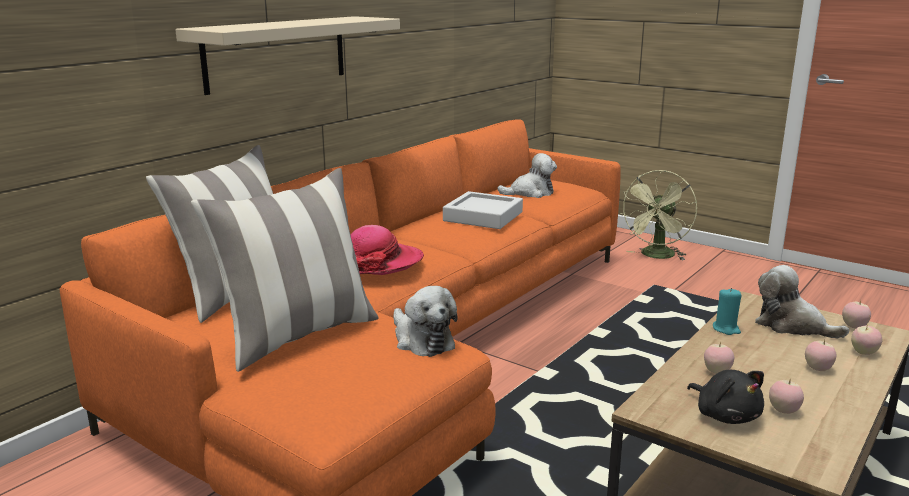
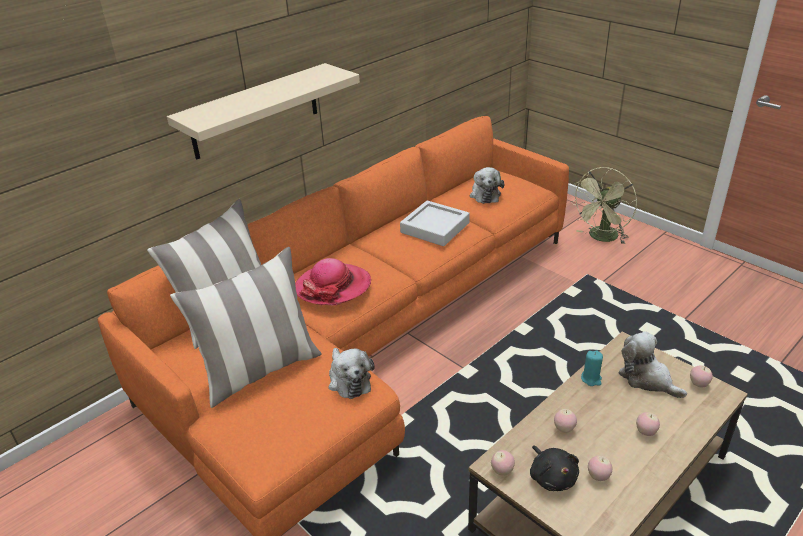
camera: 10 degrees right, 15 degrees up
(530, 193) = (485, 194): plush toy -> plush toy turned 90 degrees clockwise
(863, 353) = (692, 416): apple -> apple (502, 471)

